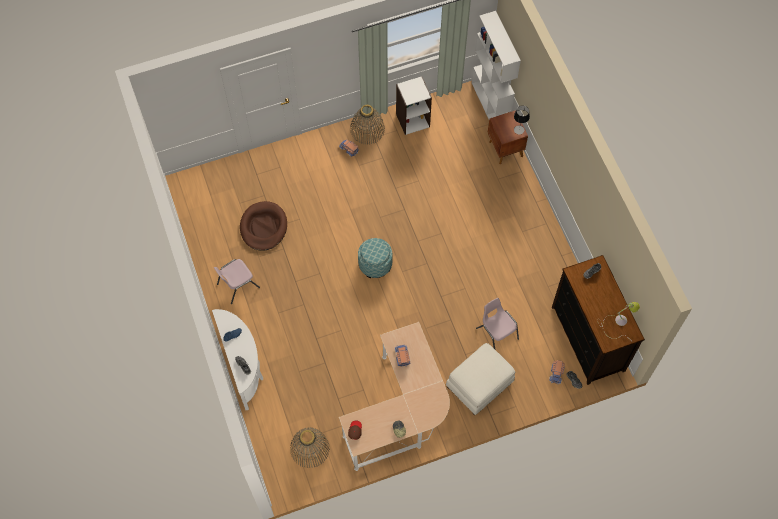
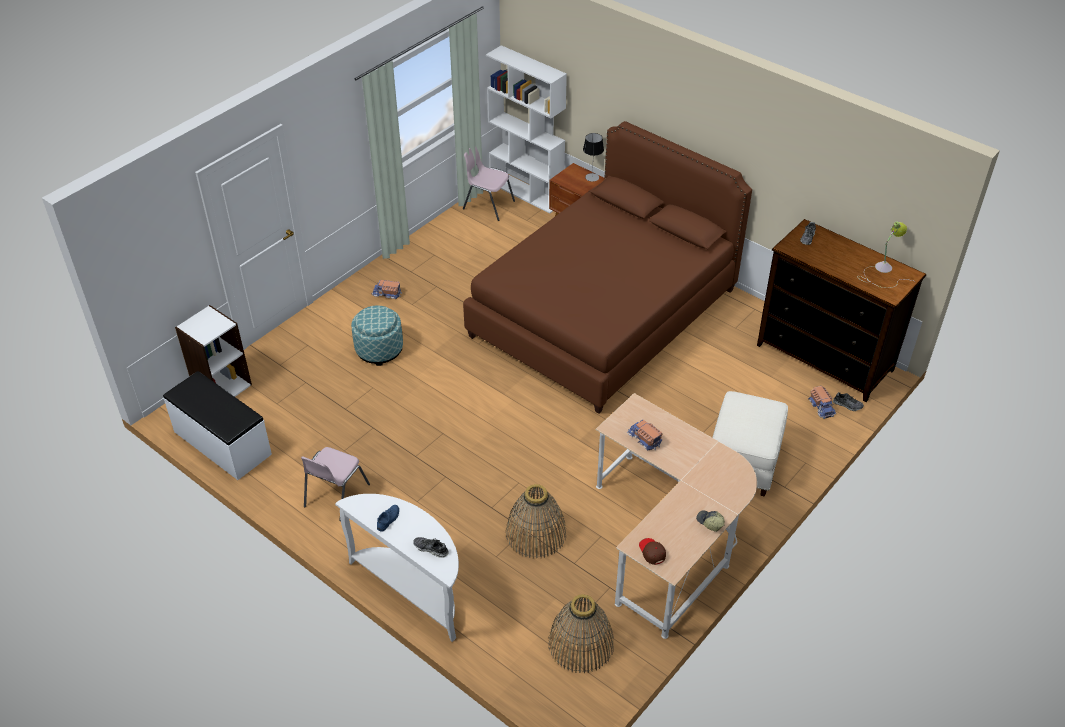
camera: 30 degrees left, 20 degrees down
(196, 217) = (222, 443): none -> white bench
(263, 227) = (328, 416): brown dog bed -> none
(367, 129) = (397, 267): basket -> basket (536, 533)
(375, 264) = (509, 393): ottoman -> ottoman (379, 349)
(412, 120) = (446, 239): white bookcase -> white bookcase (222, 386)
(472, 232) = (603, 313): none -> brown bed
(496, 333) = (716, 398): pink chair -> pink chair (488, 205)

